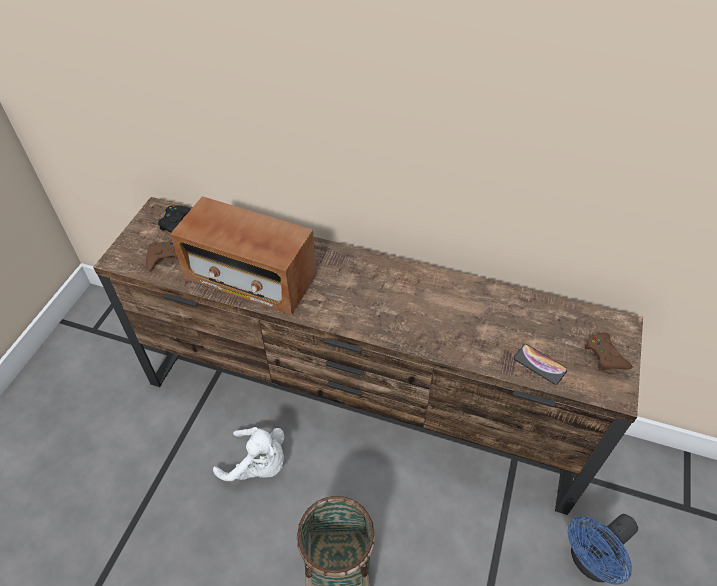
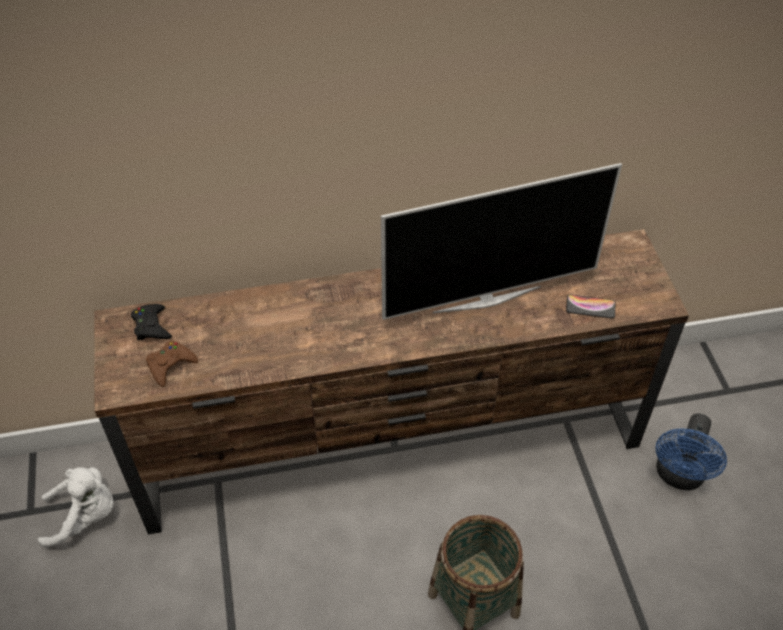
camera: 30 degrees left, 0 degrees up
(250, 279) = (276, 347): radio -> none
(258, 465) = (328, 553): white plush toy -> white plush toy (85, 517)
(448, 314) = (486, 298): none -> television
(605, 355) = (636, 276): brown game controller -> none

